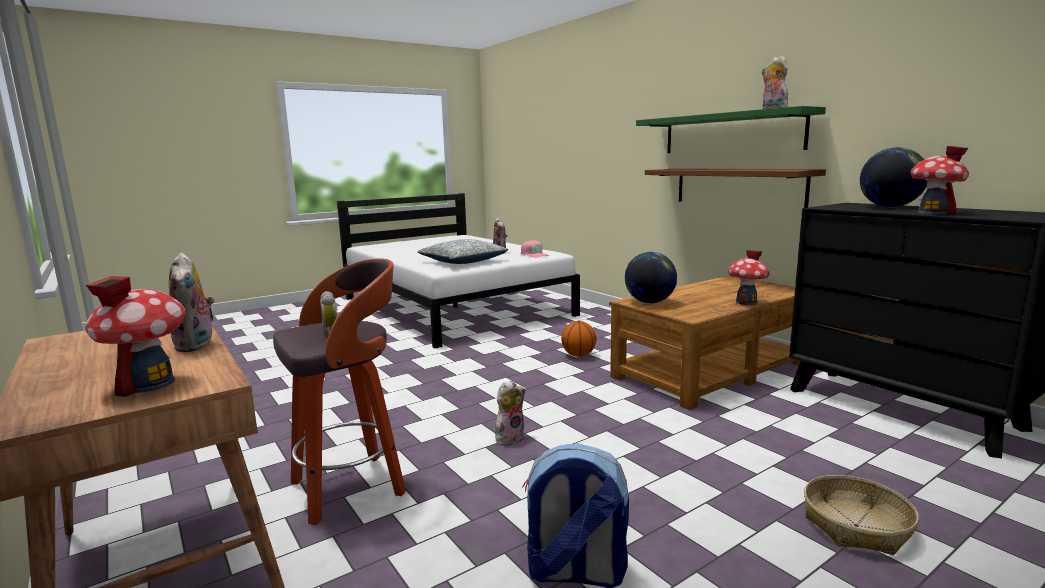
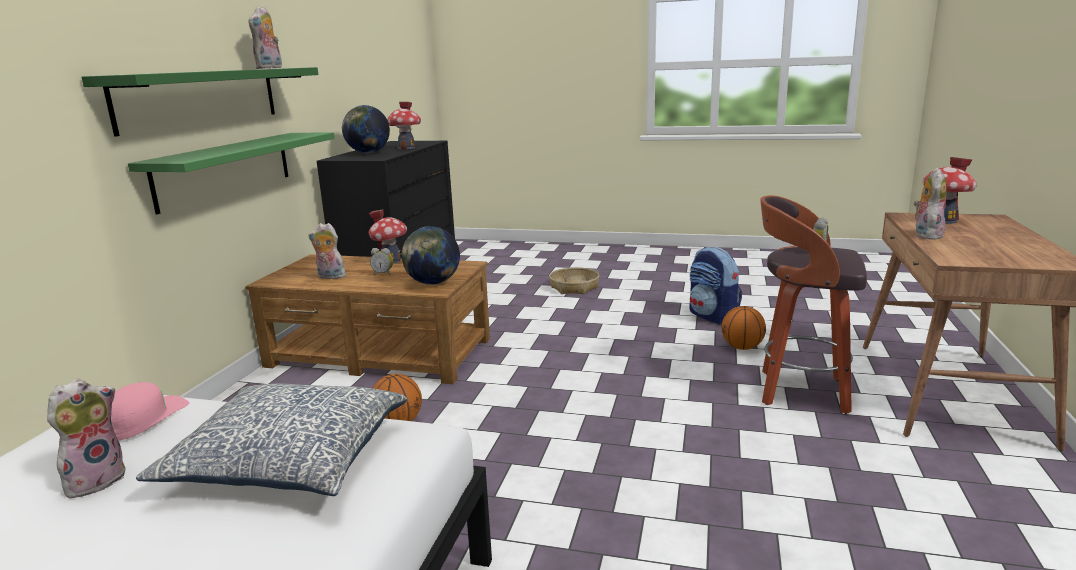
camera: 130 degrees left, 5 degrees up
(462, 522) = (742, 347): none -> basketball
(509, 438) = (641, 375): plush toy -> plush toy (330, 277)
(702, 297) = (383, 274): none -> alarm clock
(738, 187) = (225, 169): brown shelf -> green shelf

